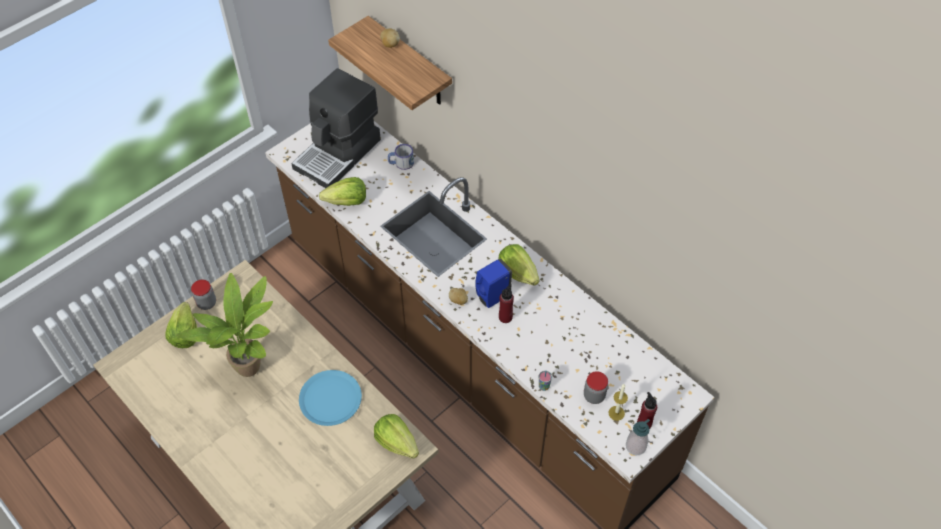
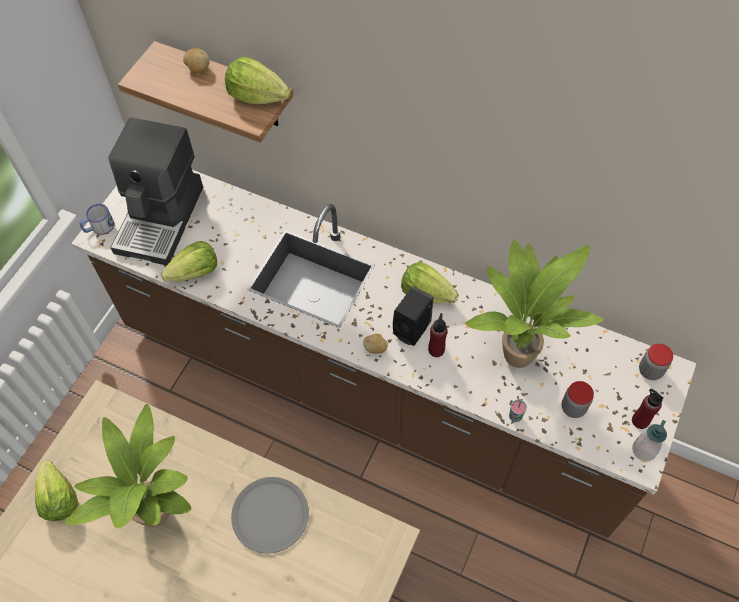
camera: 20 degrees left, 5 degrees up
(207, 303) = (71, 450): jar -> jar (650, 370)
(330, 398) = (270, 515): blue plate -> grey plate
(397, 442) = (370, 540): lettuce -> lettuce (257, 96)
(401, 163) = (238, 207): mug -> mug (99, 227)
(492, 297) = (411, 331): blue soap dispenser -> black soap dispenser
(567, 340) = (515, 353): none -> potted plant
(616, 413) = (606, 419): candle -> none

